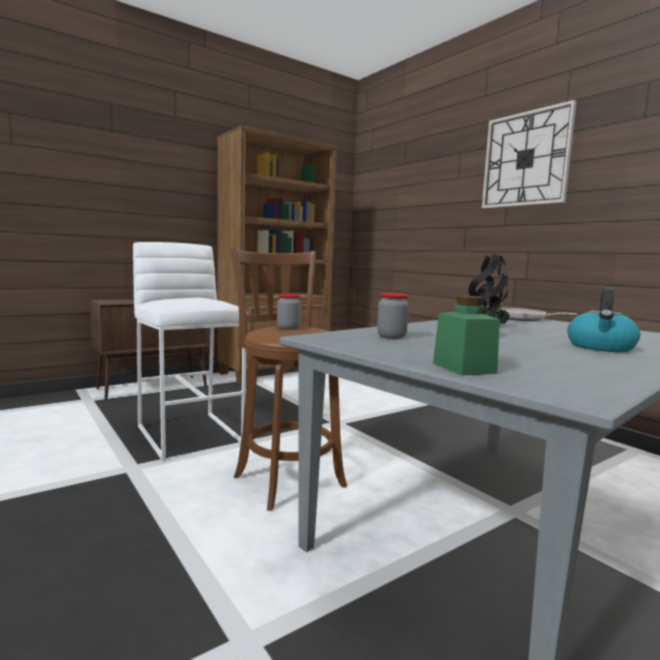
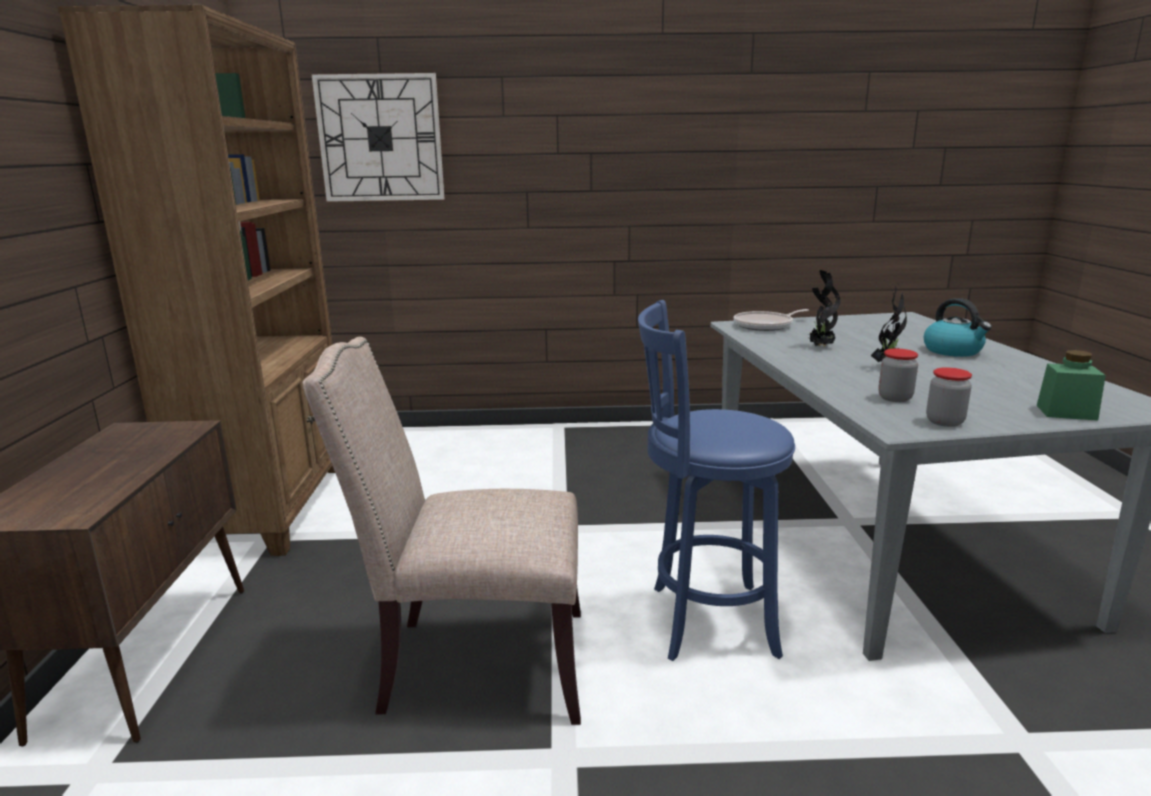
camera: 55 degrees left, 10 degrees up
(190, 434) = (475, 664): white stool -> beige chair
(286, 479) = (704, 620): brown stool -> blue stool
(288, 328) = (710, 425): jar -> jar (944, 422)
(526, 159) = (616, 102): wall clock -> wall clock (380, 138)

